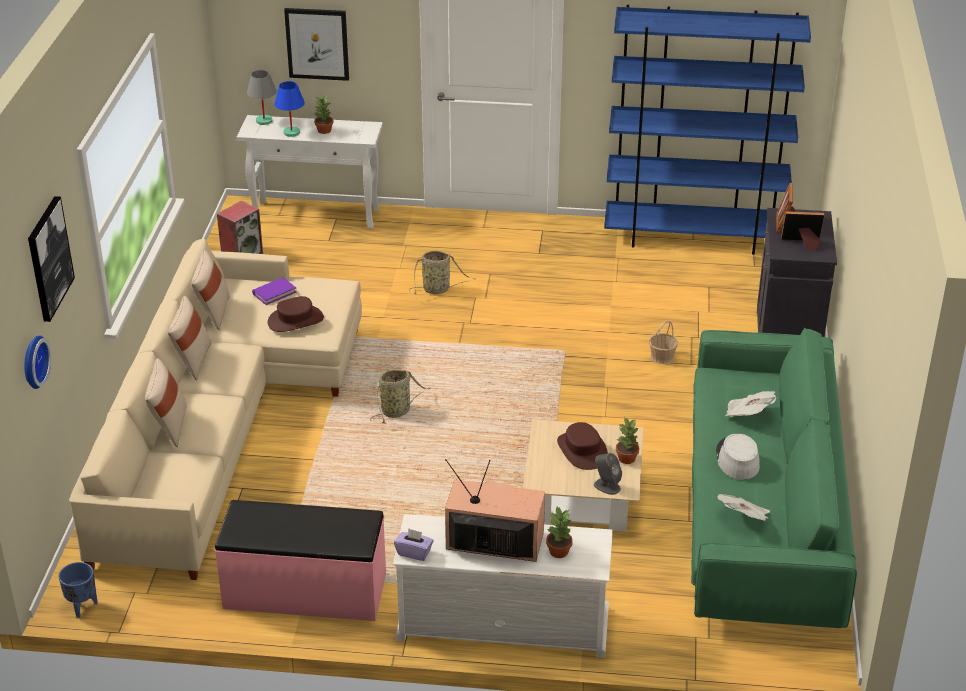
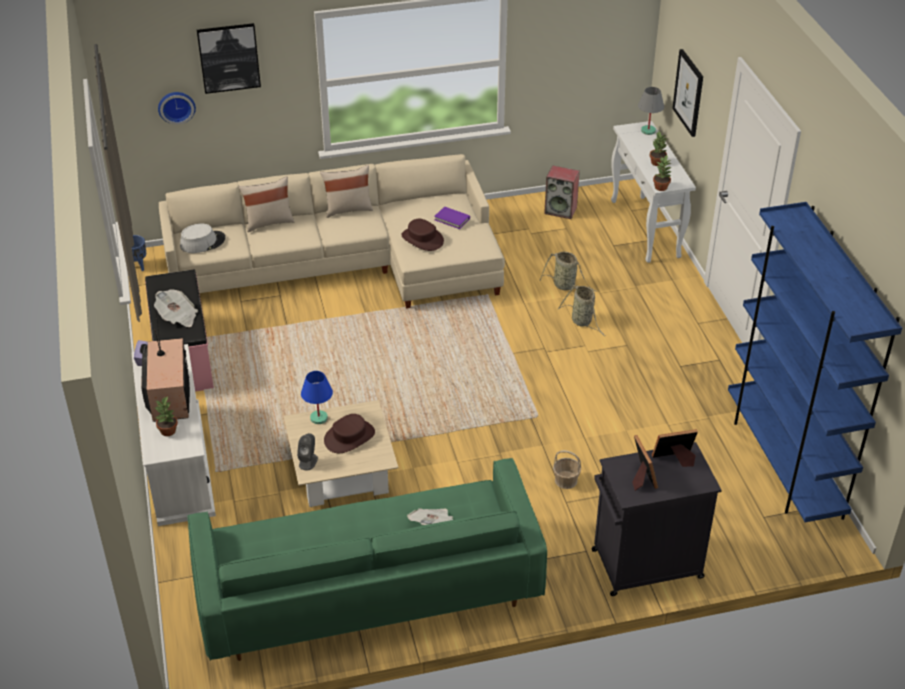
camera: 70 degrees right, 5 degrees up
(213, 313) = (412, 200): beige pillow -> none
(291, 132) = (641, 148): blue table lamp -> blue table lamp (319, 418)
(397, 411) = (405, 343): basket -> basket (565, 286)
(627, 458) = (350, 465): potted plant -> potted plant (661, 187)
(737, 459) = (362, 528): grey hat -> grey hat (202, 242)
(744, 518) = (283, 547): newspaper -> newspaper (177, 317)

